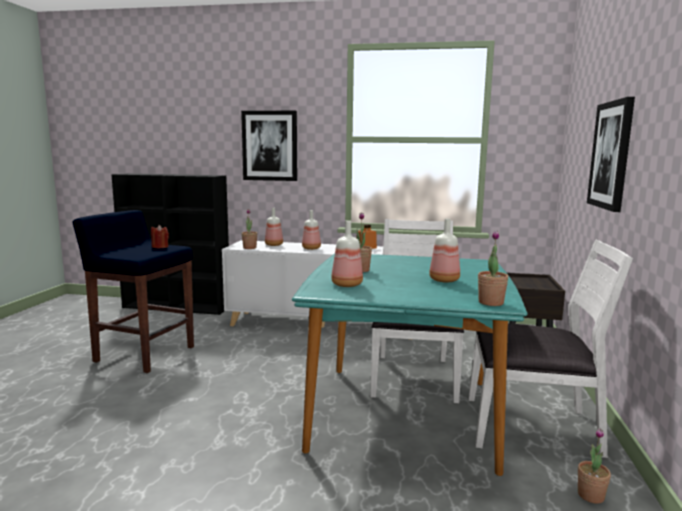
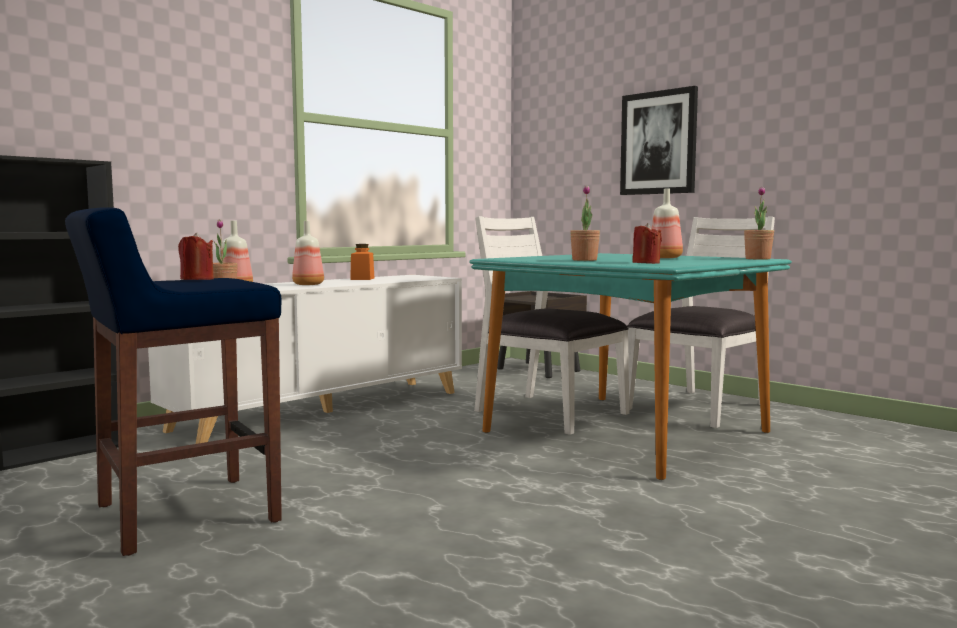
camera: 55 degrees left, 5 degrees down
(270, 146) = (170, 114): picture -> none
(346, 285) = (646, 263): bottle -> red candle
(590, 495) = (814, 420): potted plant -> none

